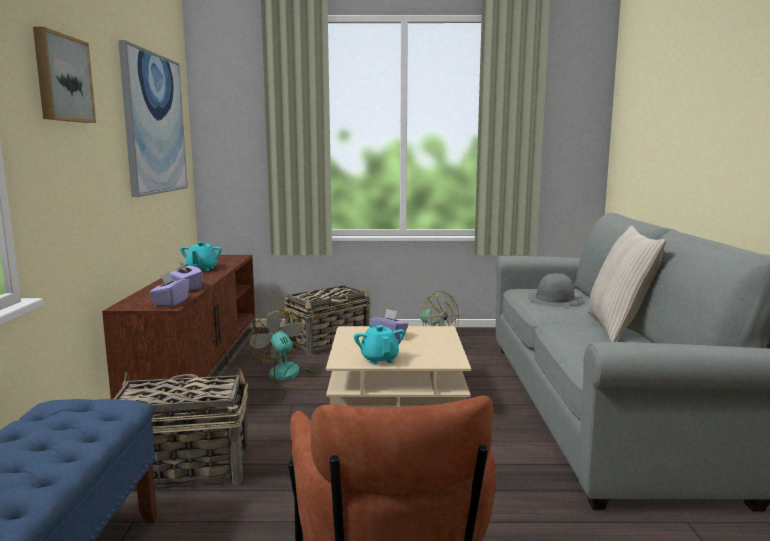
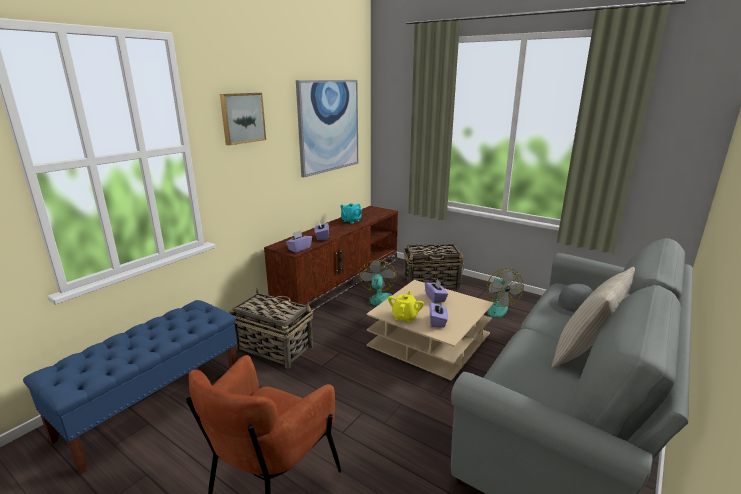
camera: 35 degrees right, 10 degrees up
(379, 359) = (405, 316): turquoise teapot -> yellow teapot
(423, 354) = (437, 322): none -> purple tissue box

